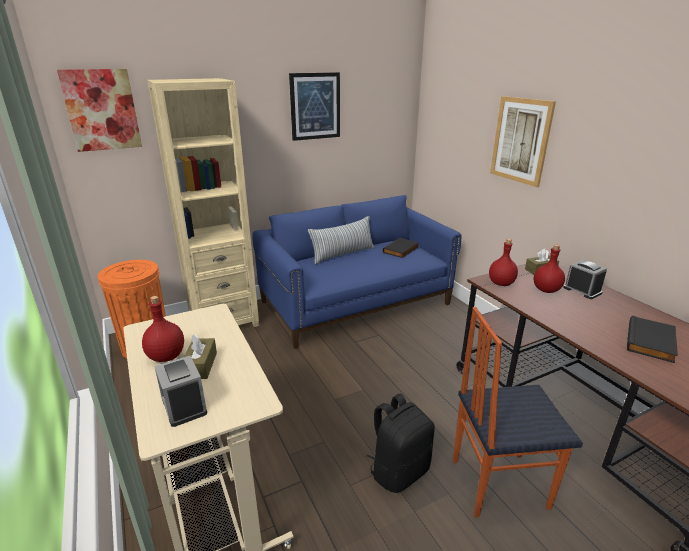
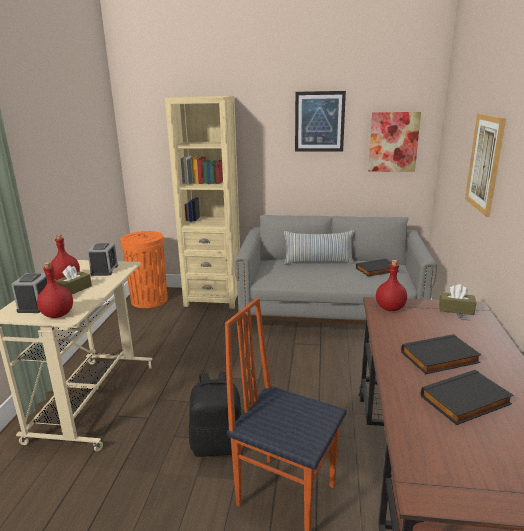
camera: 35 degrees right, 5 degrees down
(102, 110) = (149, 118): picture -> picture (393, 142)
(355, 303) = (329, 314): blue sofa -> grey sofa
(546, 290) = (429, 326): red bottle -> red bottle (57, 315)
(582, 290) = (472, 337): alarm clock -> alarm clock (104, 270)
(591, 314) = (440, 358): none -> black book

